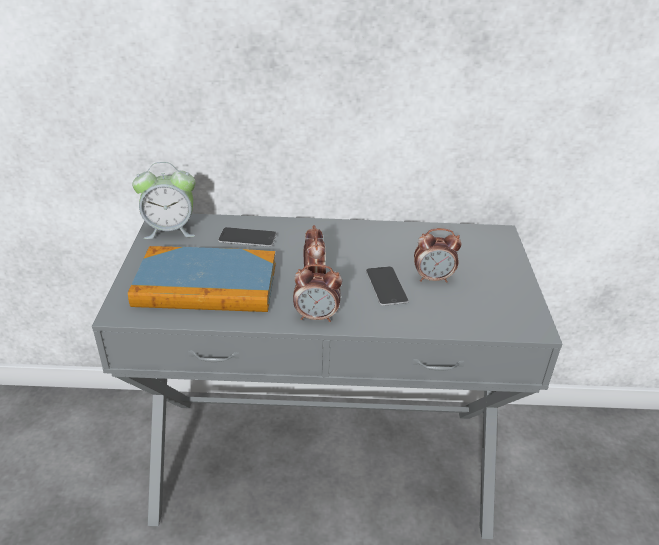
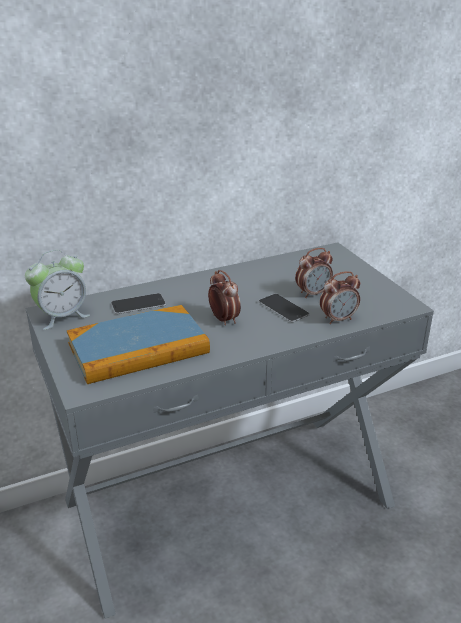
camera: 25 degrees left, 5 degrees down
(316, 317) = (251, 344): alarm clock -> alarm clock (338, 319)

